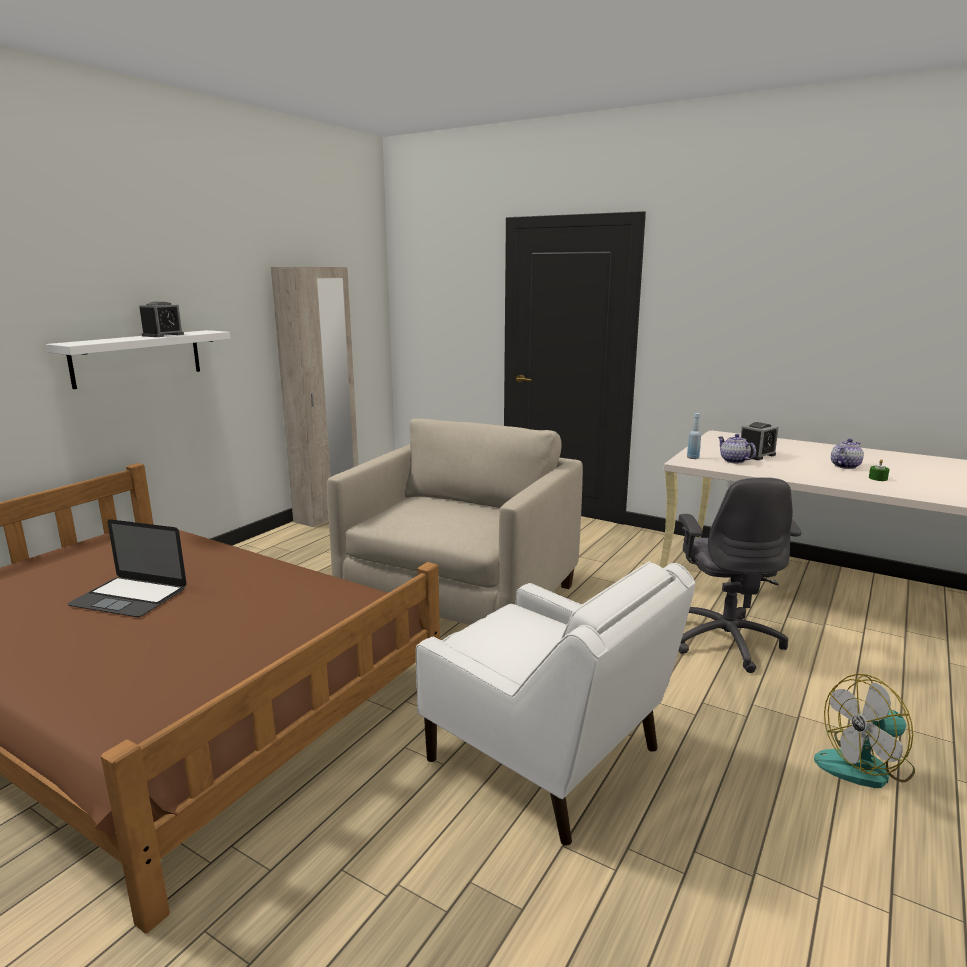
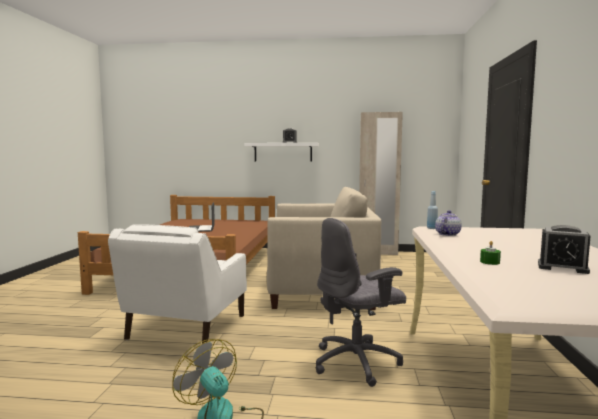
camera: 65 degrees right, 10 degrees down
(756, 455) = (483, 237): alarm clock -> alarm clock (562, 267)
(844, 466) = (514, 255): teapot -> none

